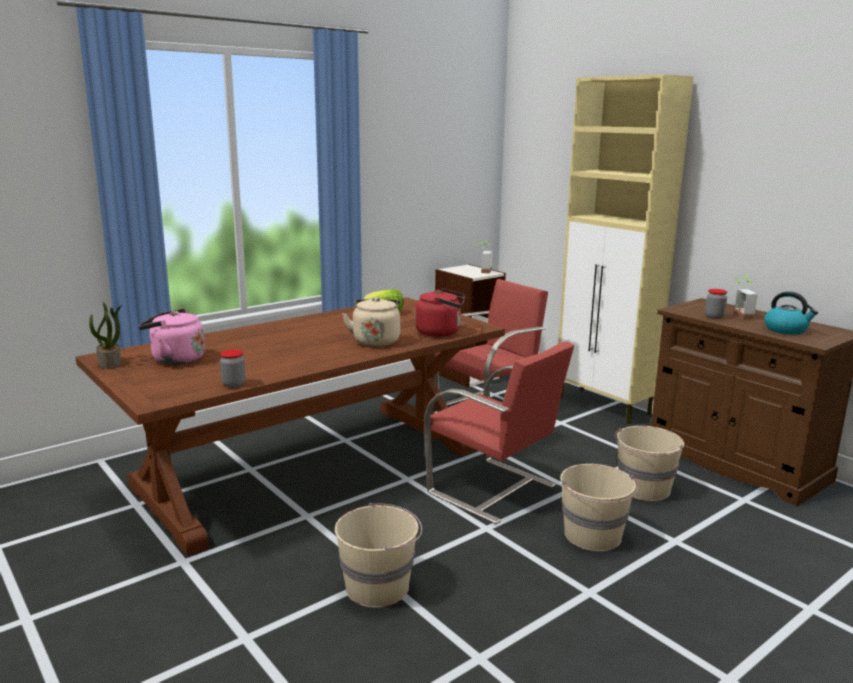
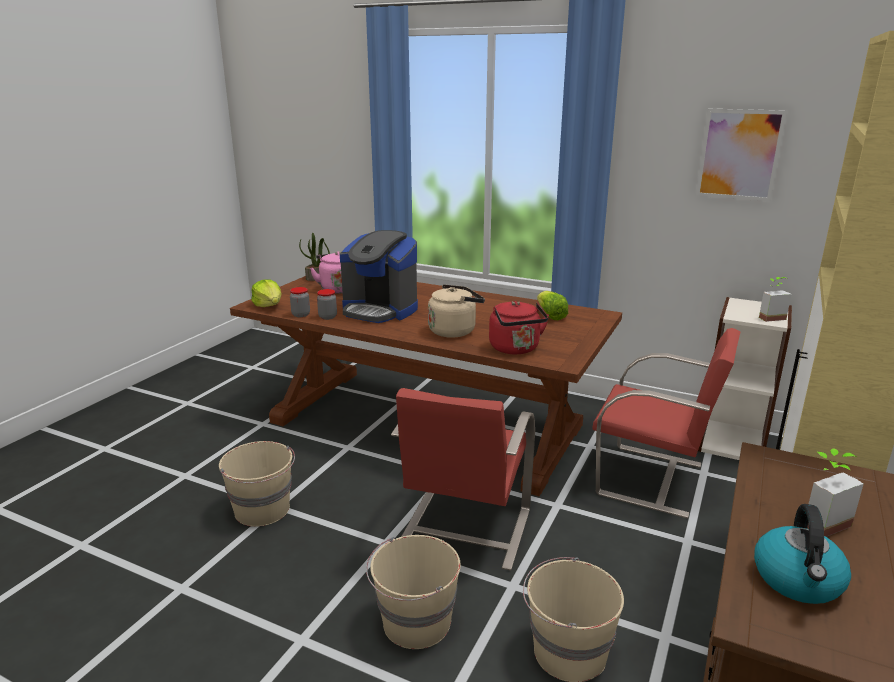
camera: 65 degrees right, 5 degrees up
(171, 394) = (269, 305): none -> lettuce
(279, 354) = (380, 310): none -> coffee machine
(428, 159) = (739, 155): none -> picture
(714, 317) = (772, 494): jar -> jar (327, 317)

